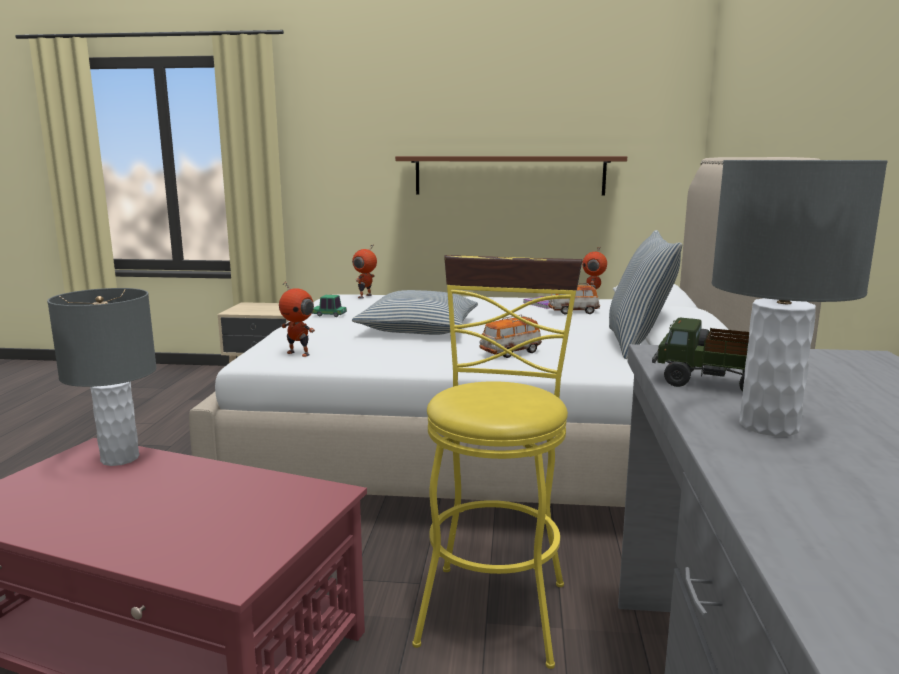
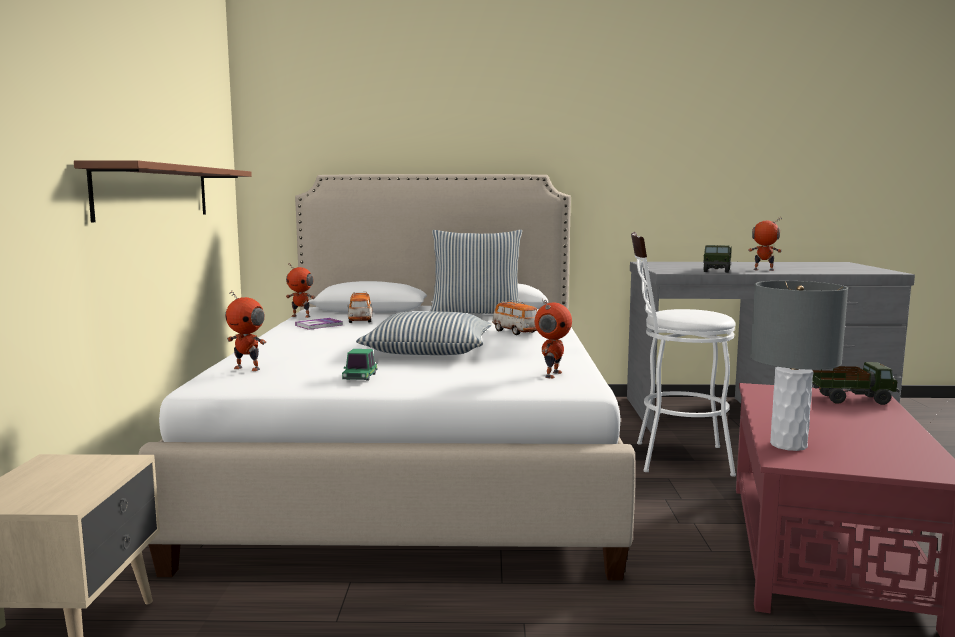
camera: 95 degrees left, 5 degrees down
(227, 547) = (850, 399): none -> toy truck
(495, 603) = (673, 458): yellow stool -> white stool
(768, 425) = (763, 270): grey table lamp -> toy robot

